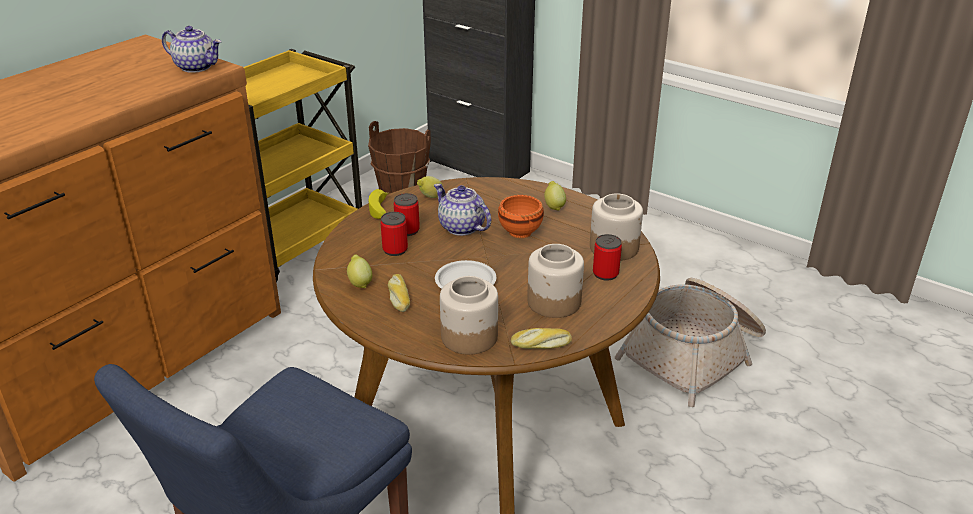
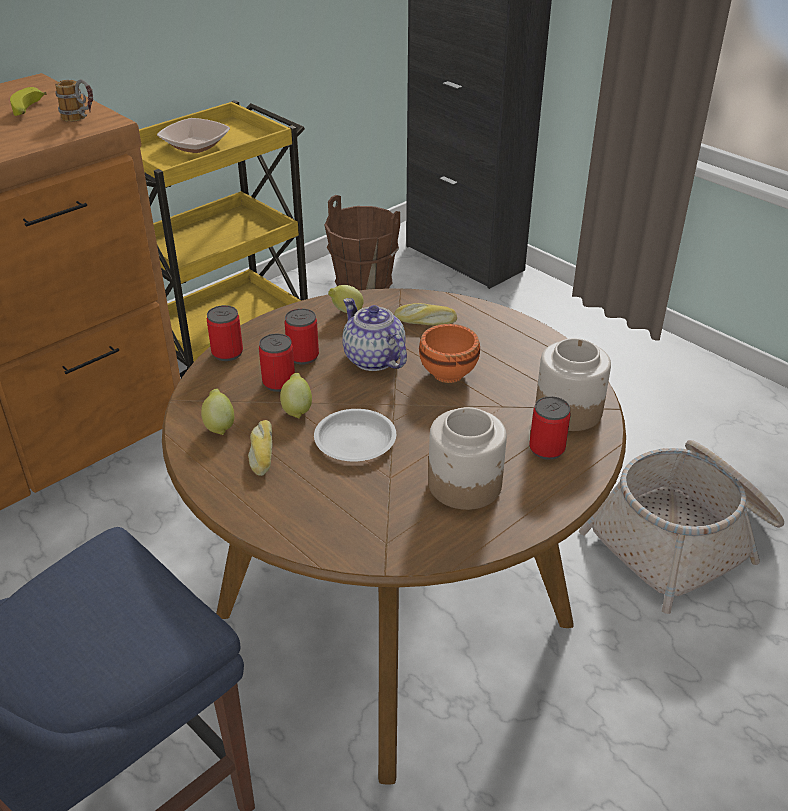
camera: 10 degrees right, 5 degrees up
(197, 67) = (81, 119): teapot -> mug
(268, 85) = (195, 145): none -> bowl
(348, 233) = (227, 353): none -> can
(381, 210) = (279, 325): banana -> banana (29, 110)
(468, 337) = (334, 524): jar -> none
(541, 345) = (429, 549): bread -> bread (425, 321)
(554, 206) = (503, 340): lemon -> lemon (297, 409)

